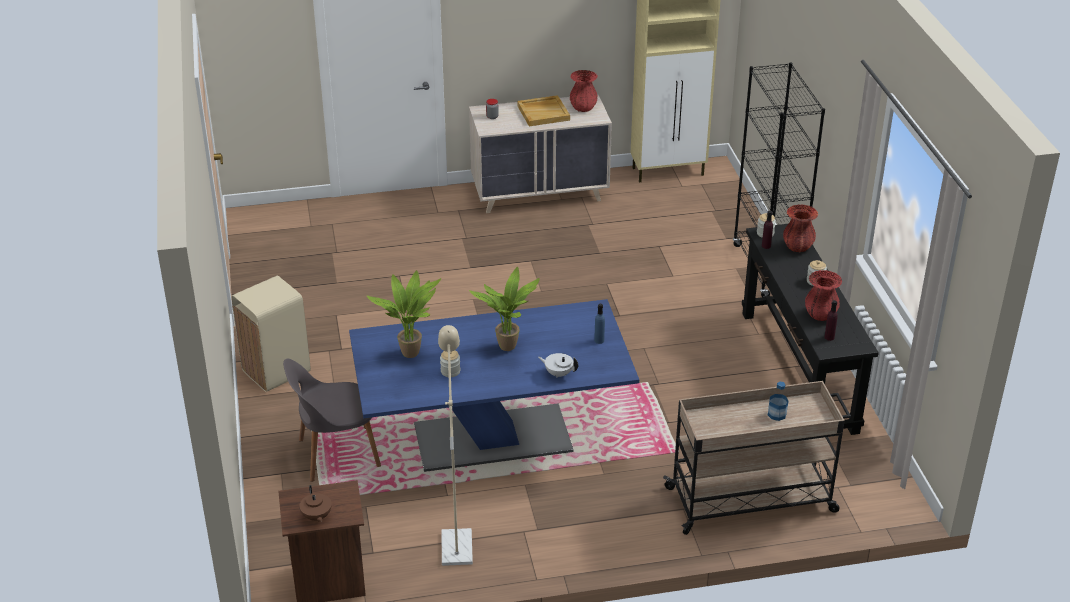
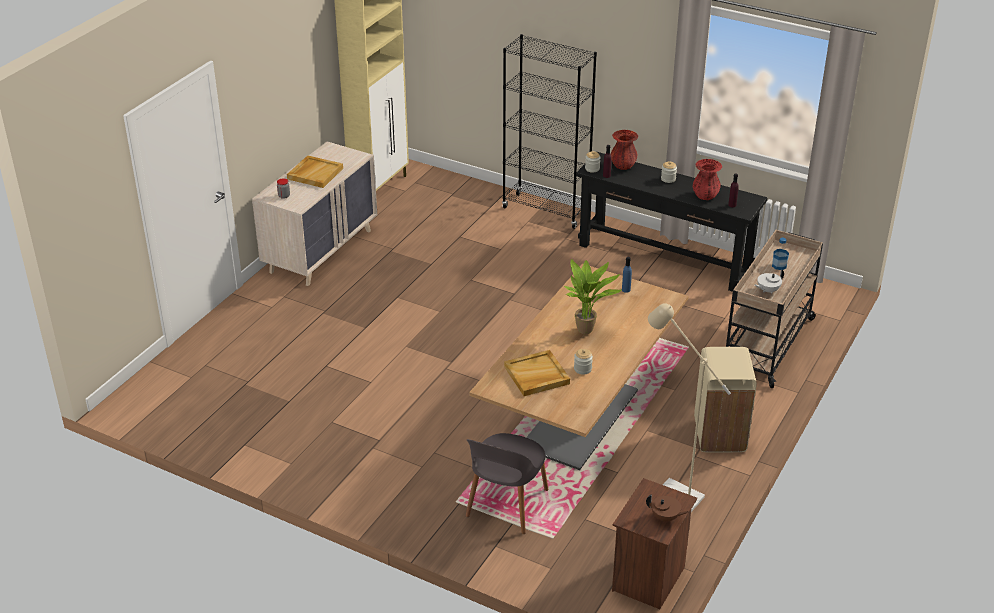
camera: 50 degrees left, 0 degrees up
(275, 371) = (362, 488): beige trash can -> beige trash can (719, 435)
(411, 352) = (536, 375): potted plant -> beige tray
(493, 438) = (580, 419): blue dining table -> beige dining table
(558, 373) = (642, 324): white teapot -> white teapot (767, 290)
(583, 108) = (335, 155): red vase -> none

